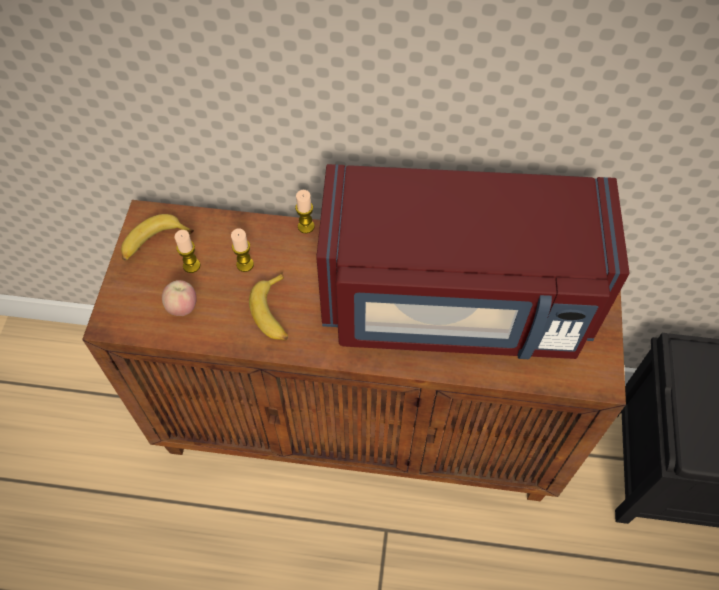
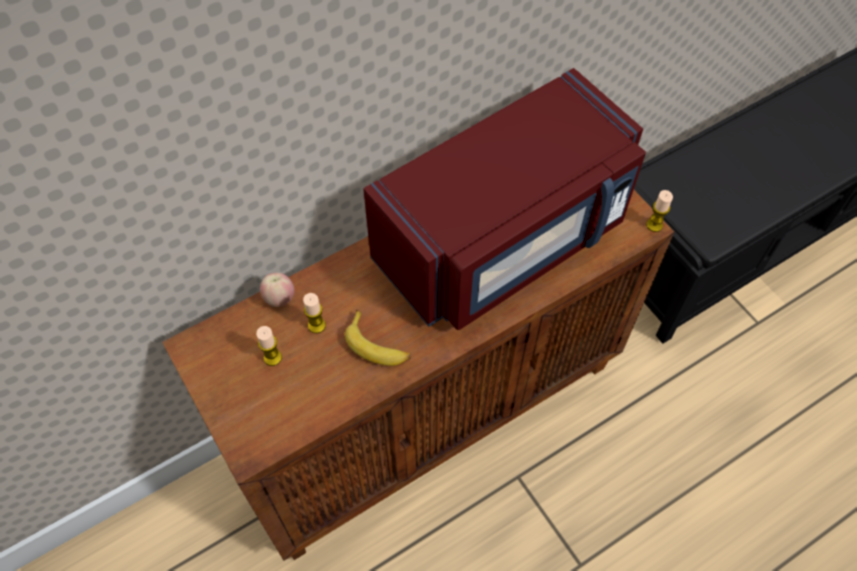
camera: 40 degrees left, 0 degrees up
(154, 243) = (220, 363): banana -> none
(182, 307) = (299, 395): apple -> apple (279, 298)
(306, 226) = (336, 262): candle -> candle (654, 225)

